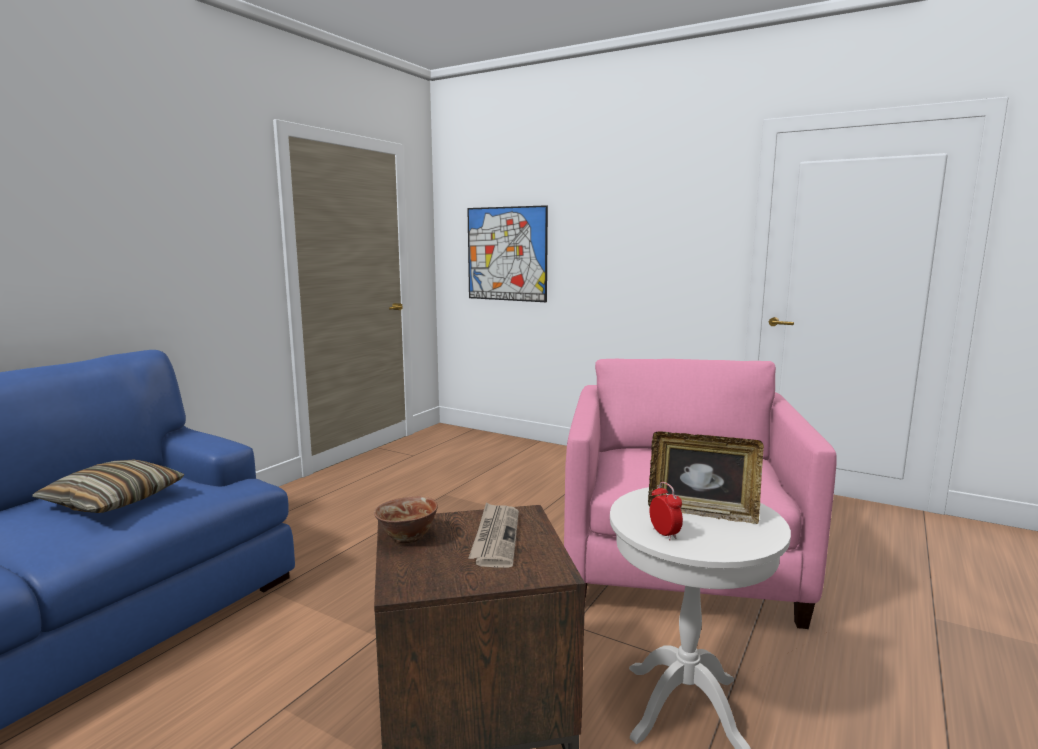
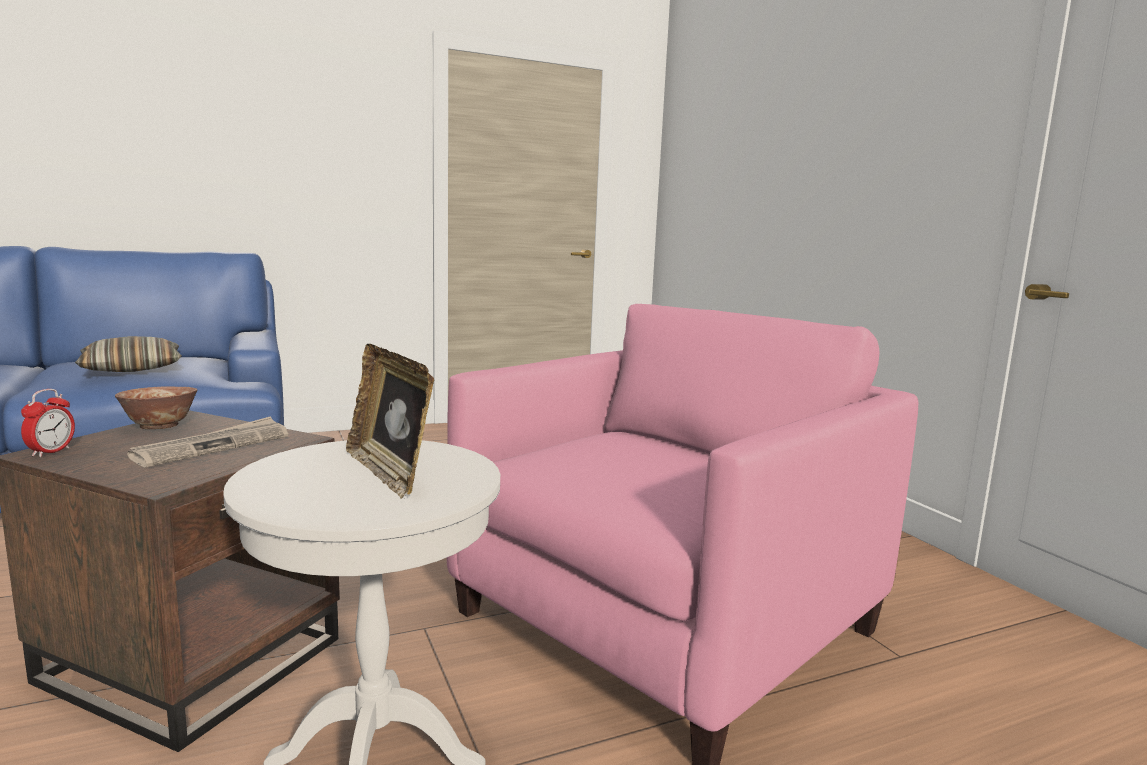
camera: 35 degrees right, 0 degrees up
(506, 254) = (718, 191): picture -> none
(664, 534) = (281, 474): alarm clock -> alarm clock (51, 452)

